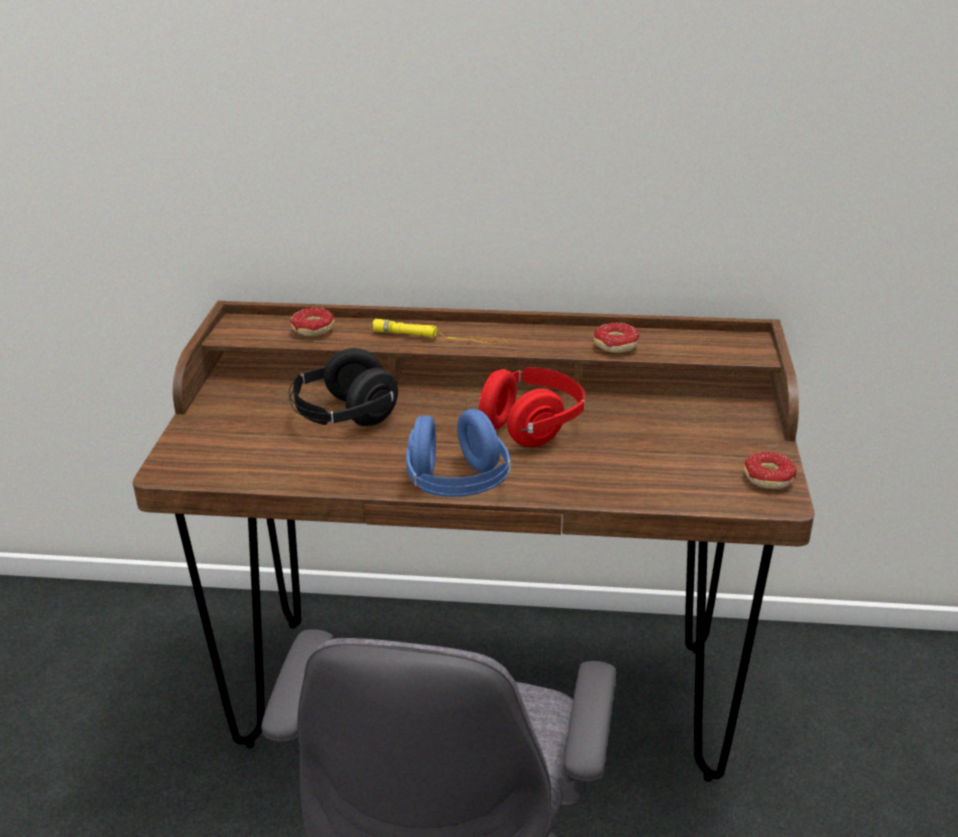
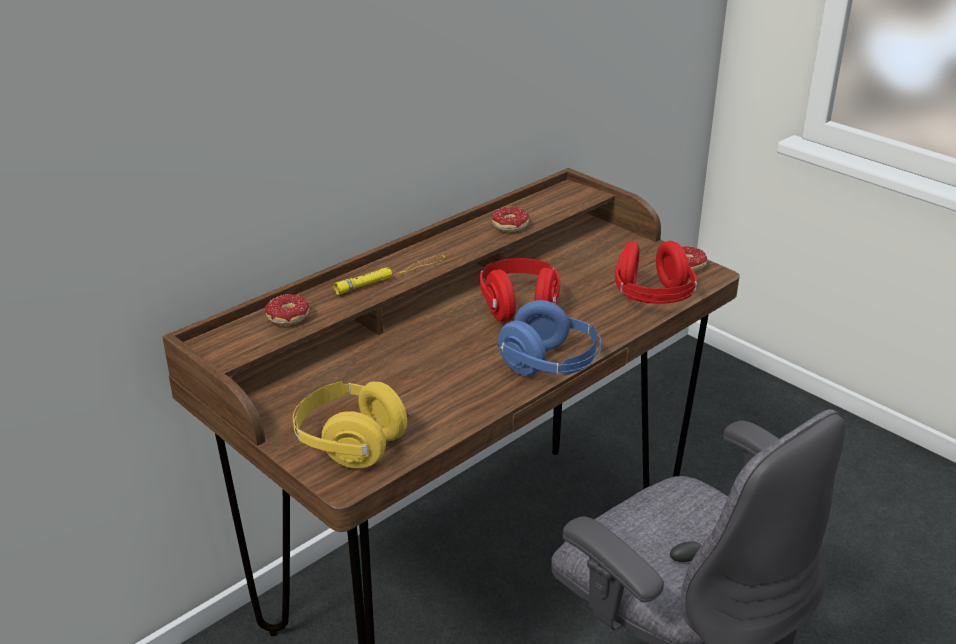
camera: 50 degrees left, 0 degrees up
(220, 448) = (350, 443): none -> yellow headphones
(344, 417) = (392, 371): black headphones -> none
(666, 486) = (652, 298): none -> red headphones

